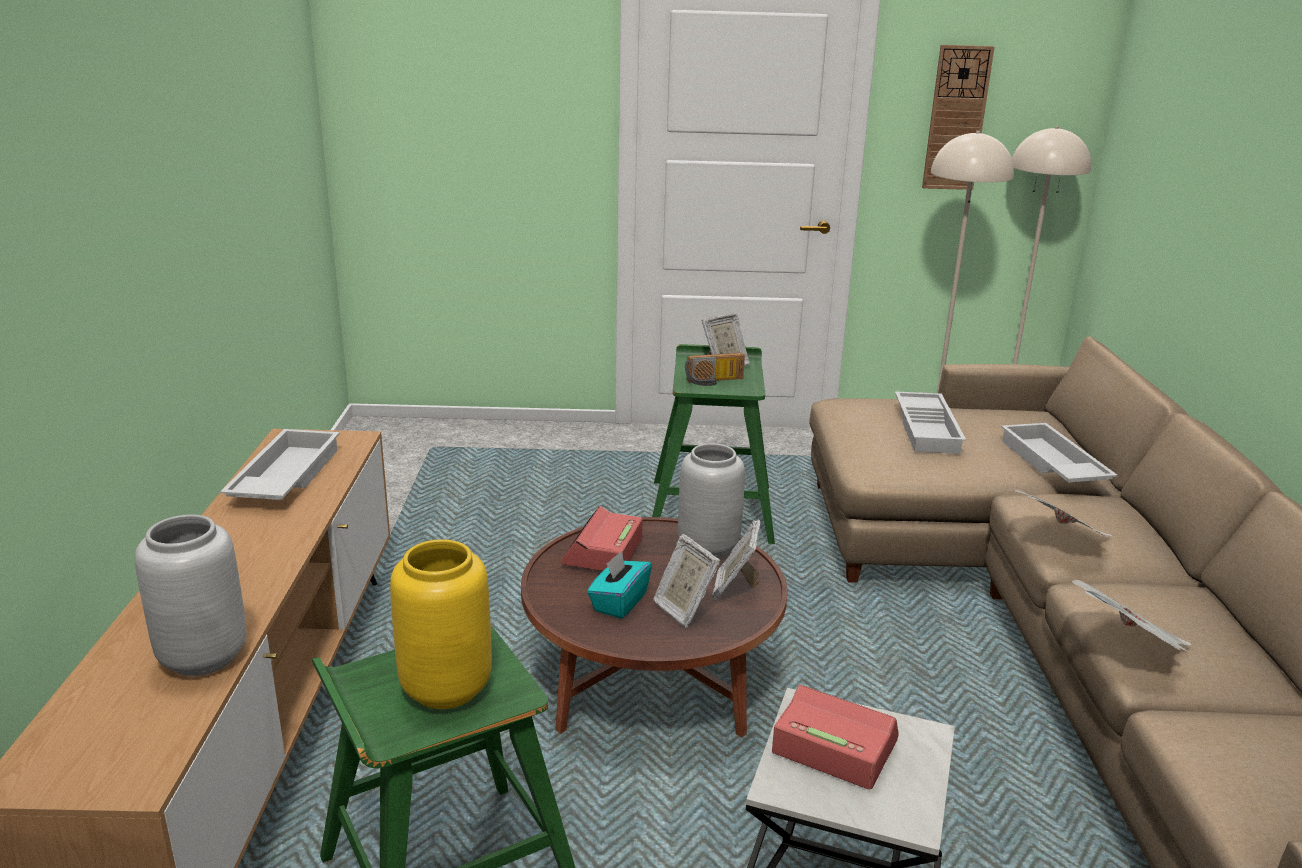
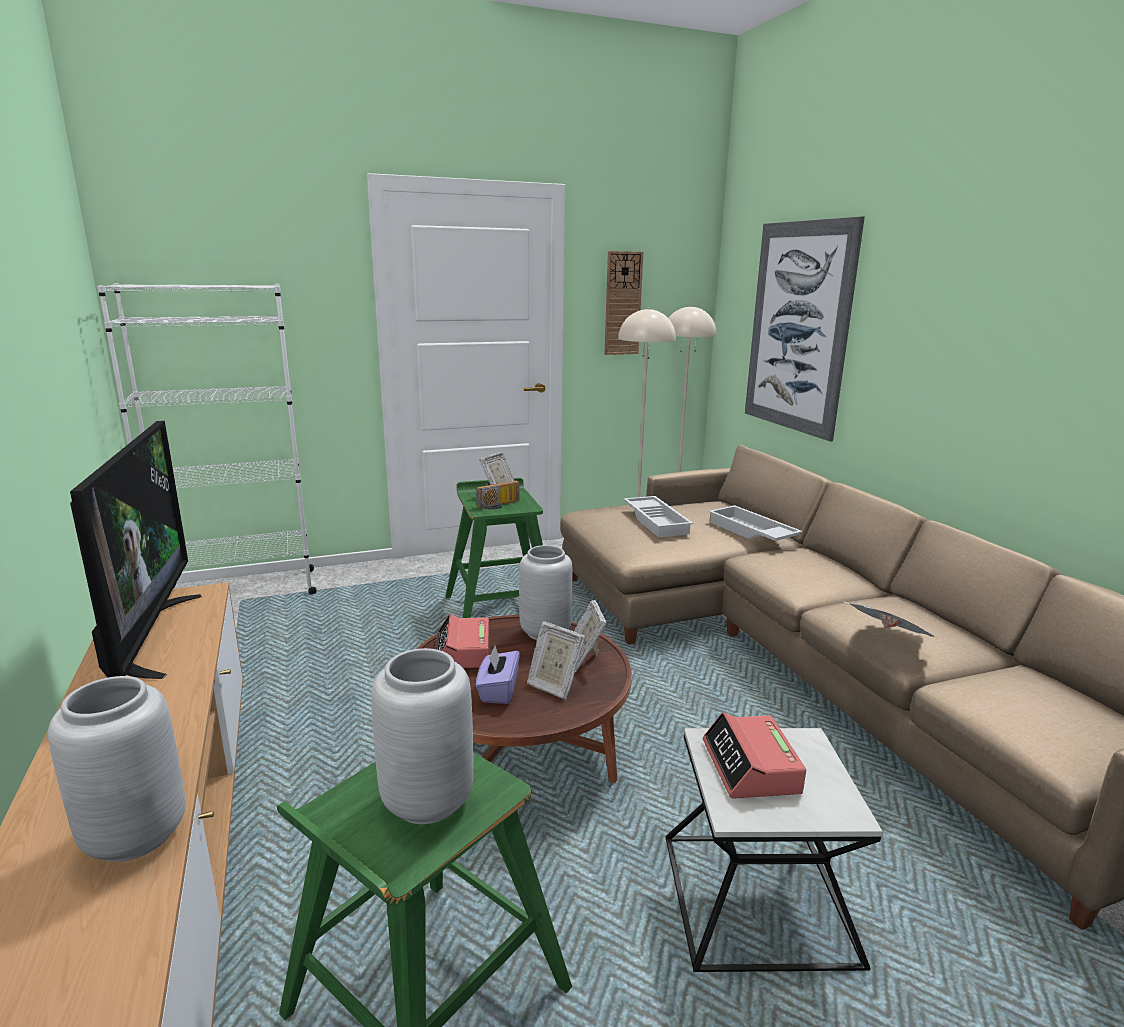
camera: 20 degrees left, 5 degrees down
(284, 477) = (147, 637): white tray -> television
(435, 436) = (240, 591): none -> white bookcase
(446, 687) = (426, 799): yellow vase -> grey vase
(619, 602) = (498, 691): turquoise tissue box -> purple tissue box
(833, 746) = (751, 767): alarm clock -> alarm clock turned 105 degrees counterclockwise
(1062, 539) = (793, 579): newspaper -> none
(1191, 177) = (798, 327): none -> picture

